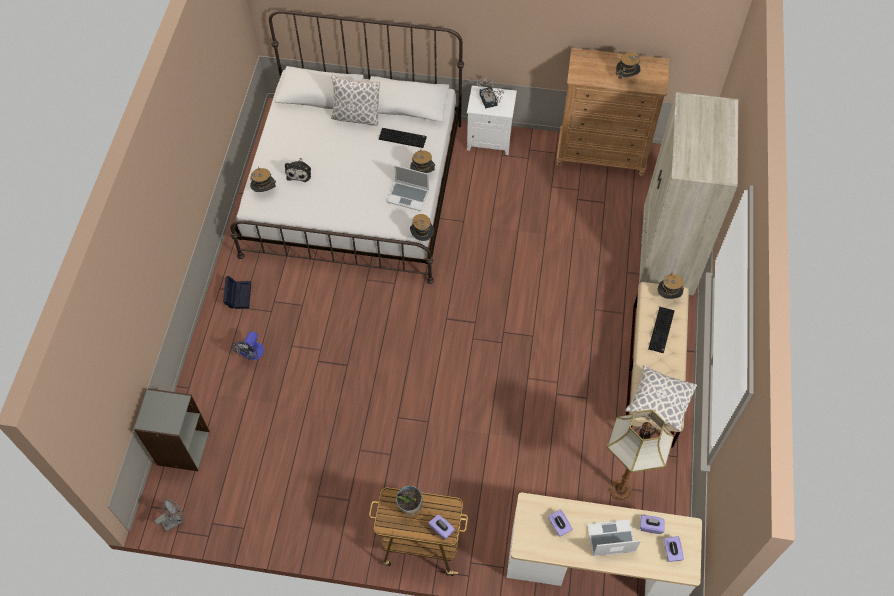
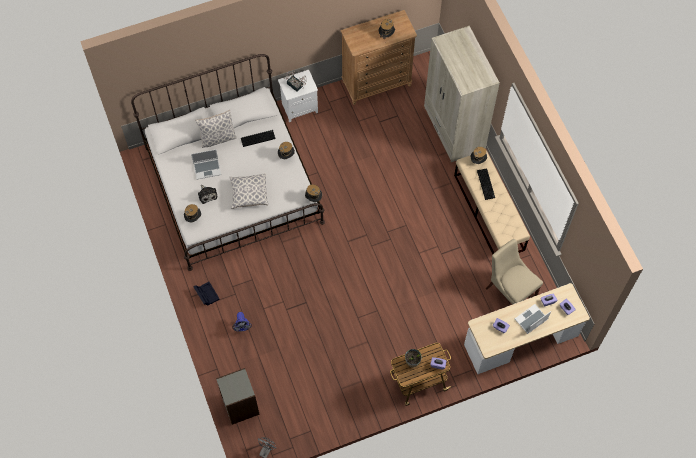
camera: 30 degrees left, 5 degrees up
(408, 196) = (288, 176): laptop -> laptop (207, 168)
(620, 489) = (510, 290): floor lamp -> beige chair
(659, 403) = (509, 229): pillow -> pillow (249, 194)

